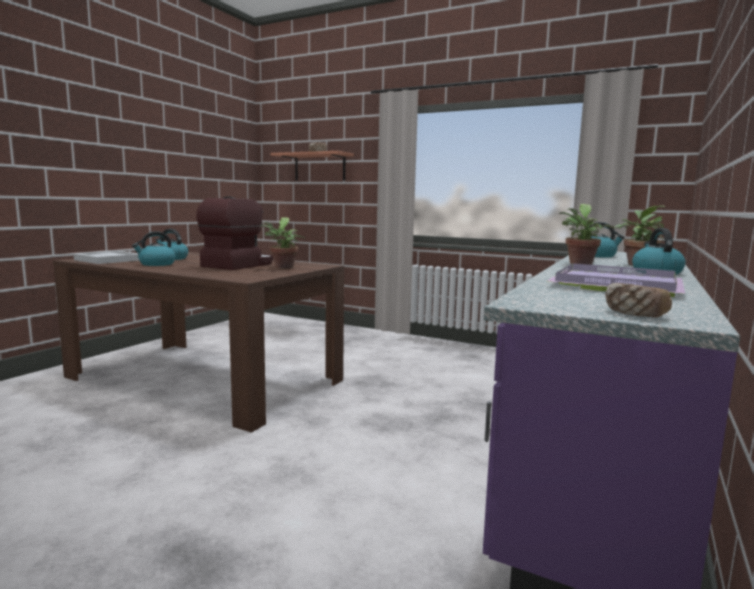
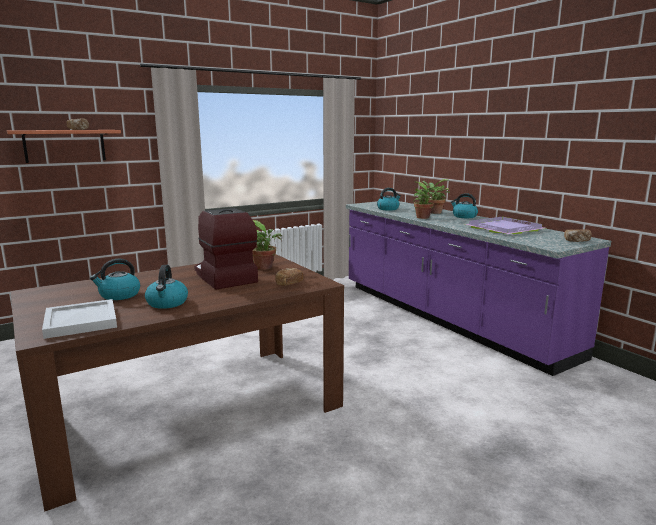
camera: 60 degrees left, 5 degrees up
(236, 274) = (288, 283): none -> bread

